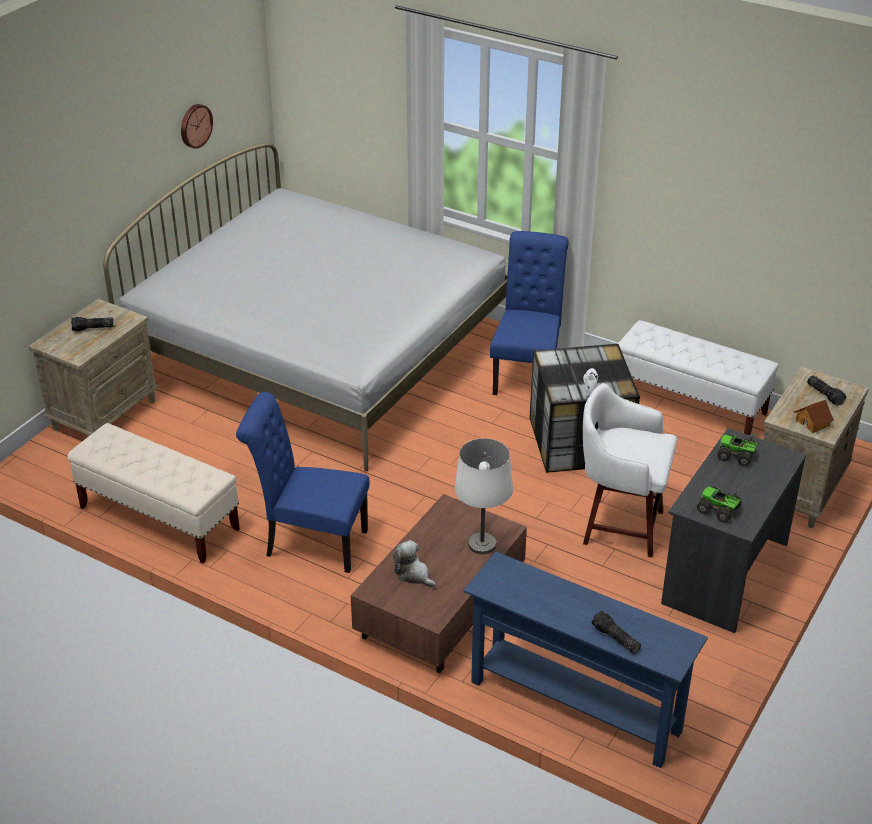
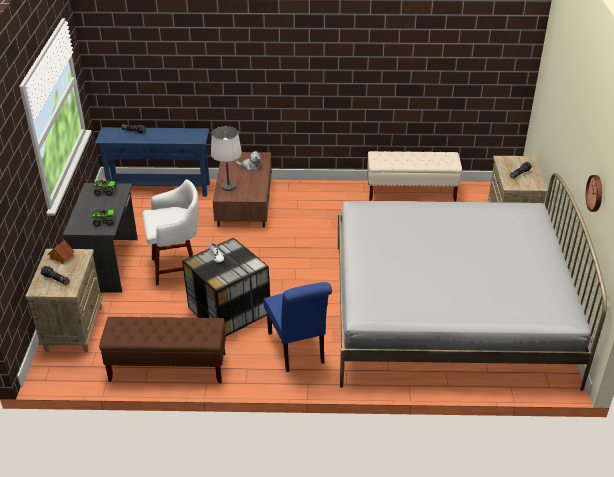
camera: 150 degrees right, 0 degrees up
(310, 542) = (330, 207): blue chair -> none
(690, 406) = (167, 367): white bench -> brown bench

